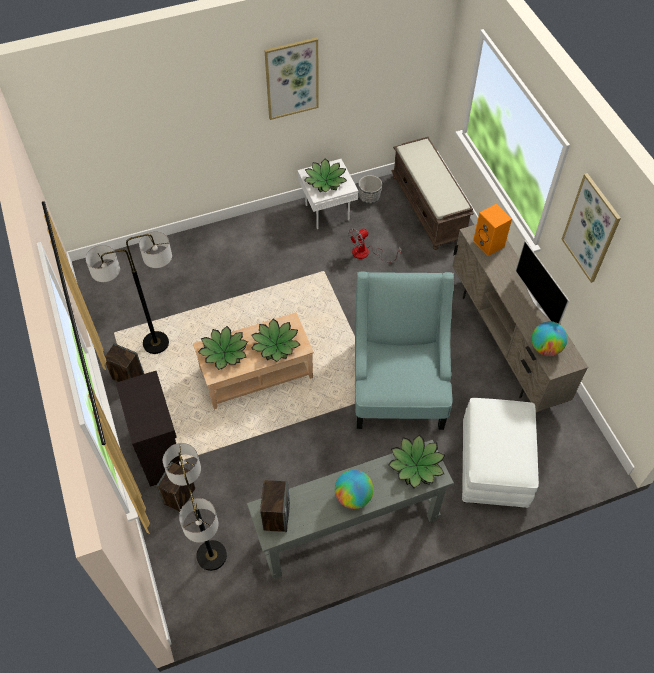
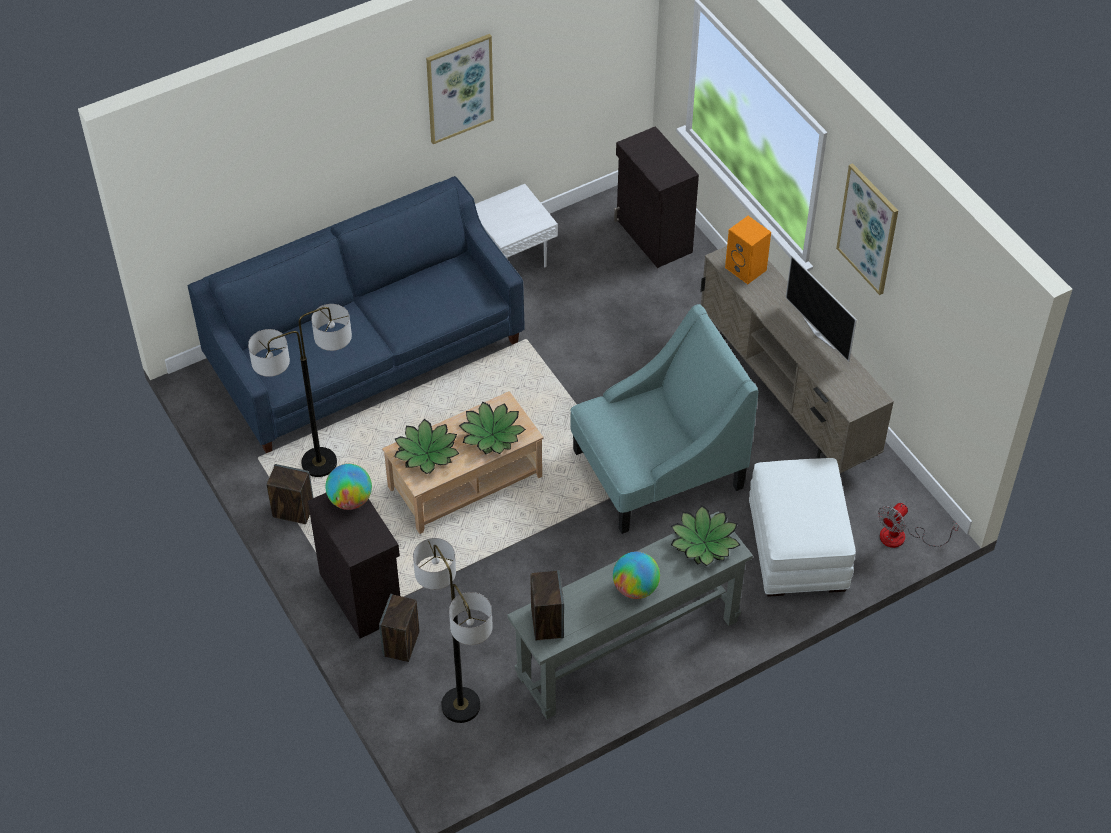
camera: 10 degrees left, 5 degrees down
(208, 266) = (365, 353): none -> blue sofa
(325, 180) = (510, 216): potted plant -> none
(366, 253) = (580, 308): fan -> fan (902, 537)
(369, 197) = (568, 232): planter -> none
(398, 385) = (656, 469): turquoise armchair -> turquoise armchair turned 75 degrees clockwise
(429, 208) = (653, 236): brown bench -> black cabinet
(545, 348) = (838, 386): globe -> globe (350, 500)

